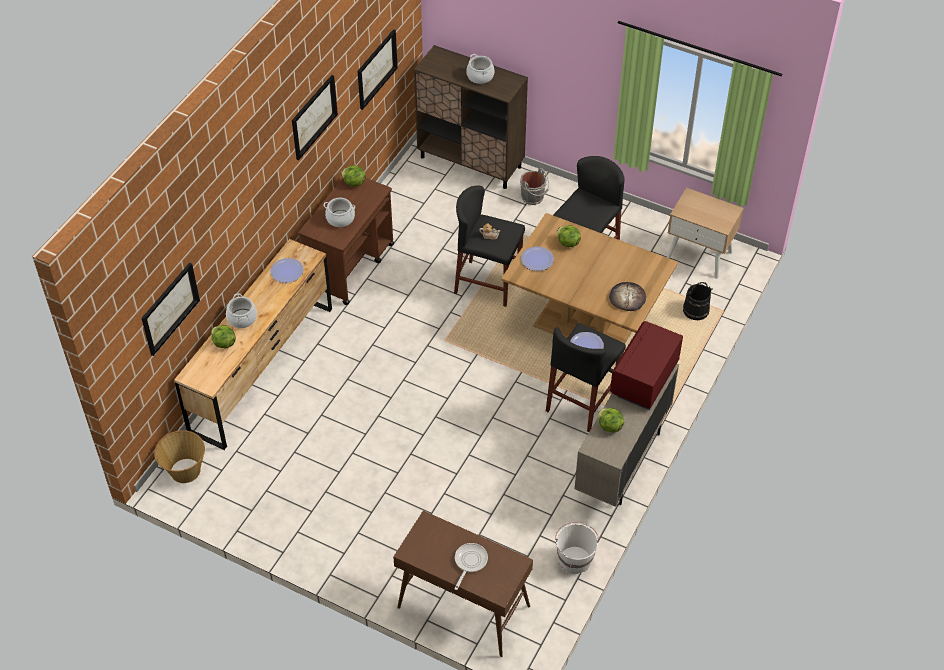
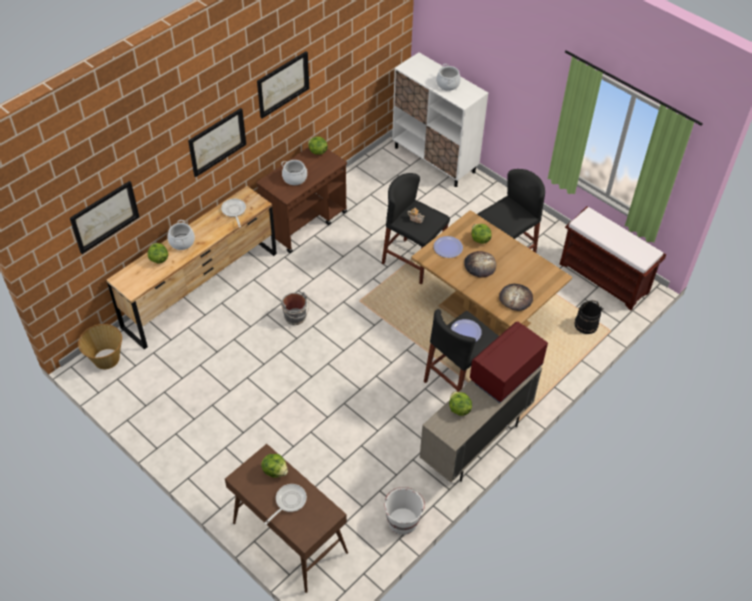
camera: 15 degrees right, 0 degrees up
(287, 271) = (234, 211): plate -> frying pan
(376, 69) = (357, 59): picture -> picture (217, 142)
(443, 535) = (275, 471): none -> lettuce
(471, 162) = (435, 160): brown cabinet -> white cabinet
(533, 197) = (477, 199): grey bucket -> grey bucket (296, 317)
(577, 271) = (480, 265): none -> bread
(699, 255) = (605, 278): beige nightstand -> brown bench

